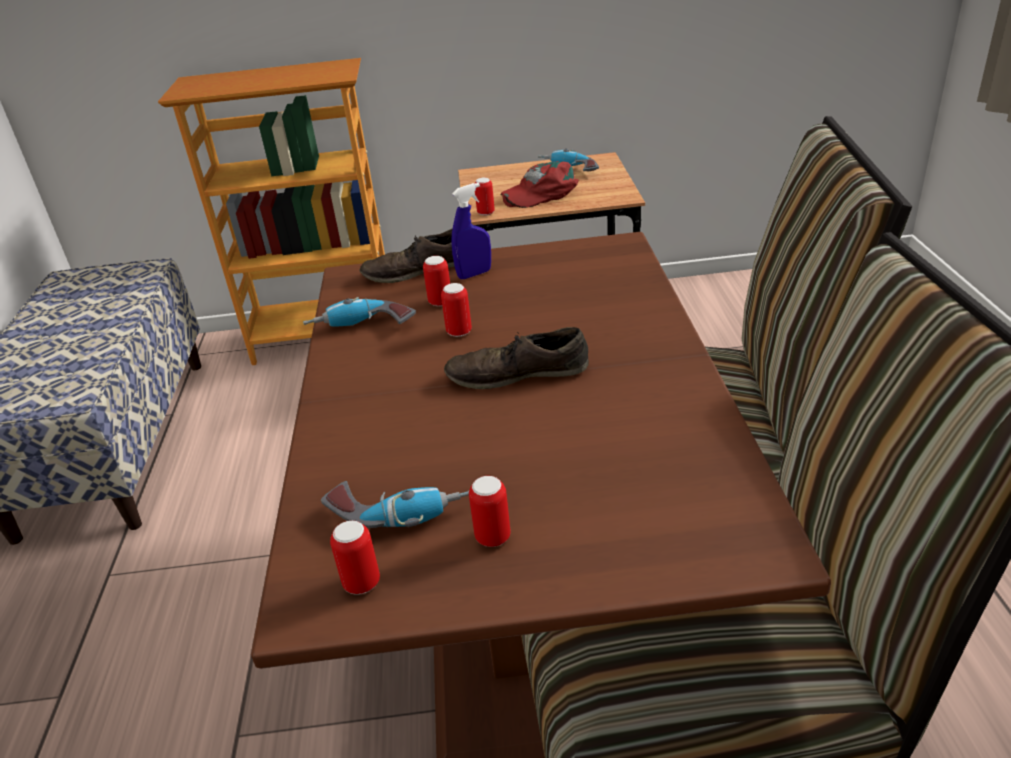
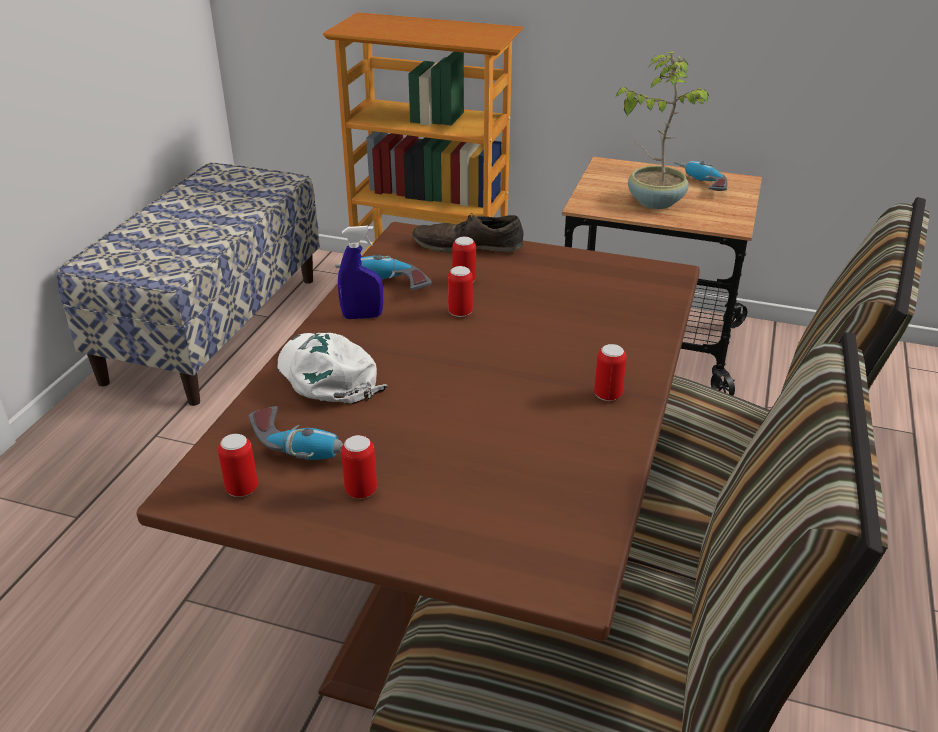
camera: 20 degrees right, 0 degrees up
(368, 433) = (327, 375): none -> white cap
(474, 274) = (512, 264): blue spray bottle -> blue spray bottle (362, 316)
(486, 213) = (588, 207): can -> can (607, 395)
(517, 373) = (481, 364): brown shoe -> none
(541, 193) = (654, 201): red cap -> potted plant

